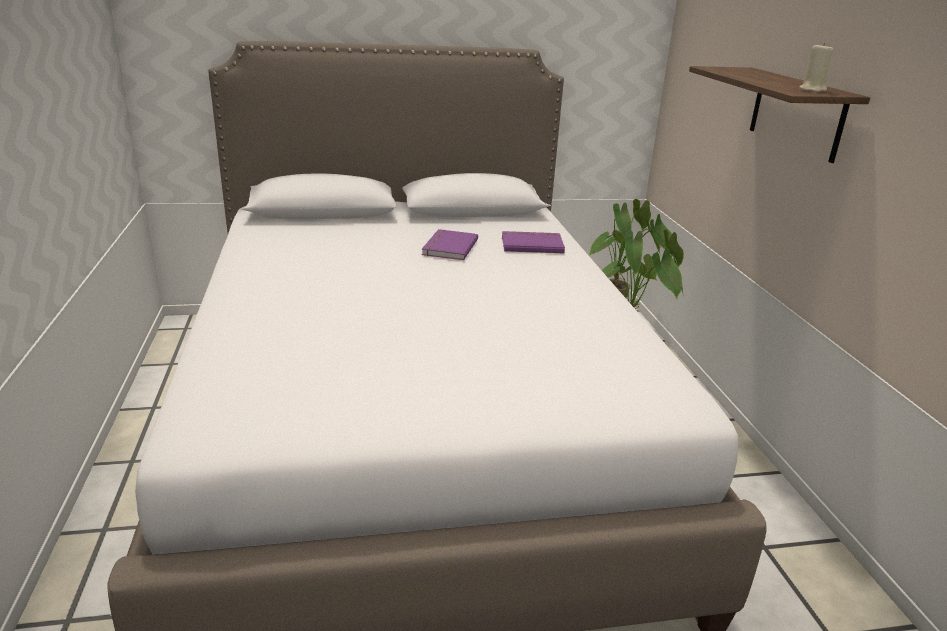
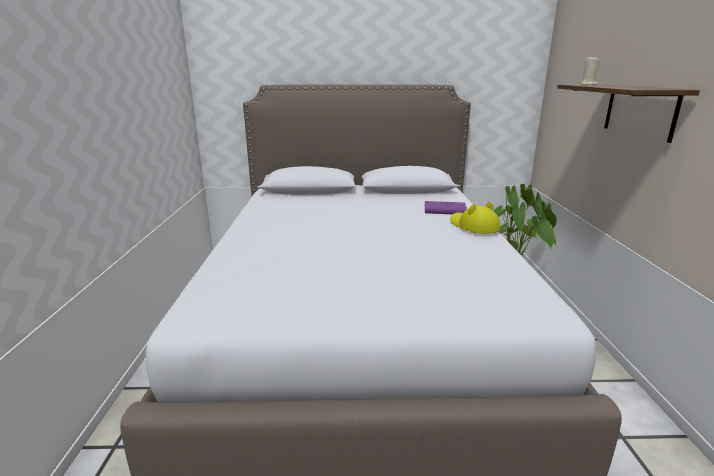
camera: 10 degrees right, 5 degrees down
(448, 247) = (386, 210): purple book -> none
(574, 272) = (473, 226): none -> yellow hat
(812, 90) = (652, 88): beige candle -> beige candle (588, 84)

